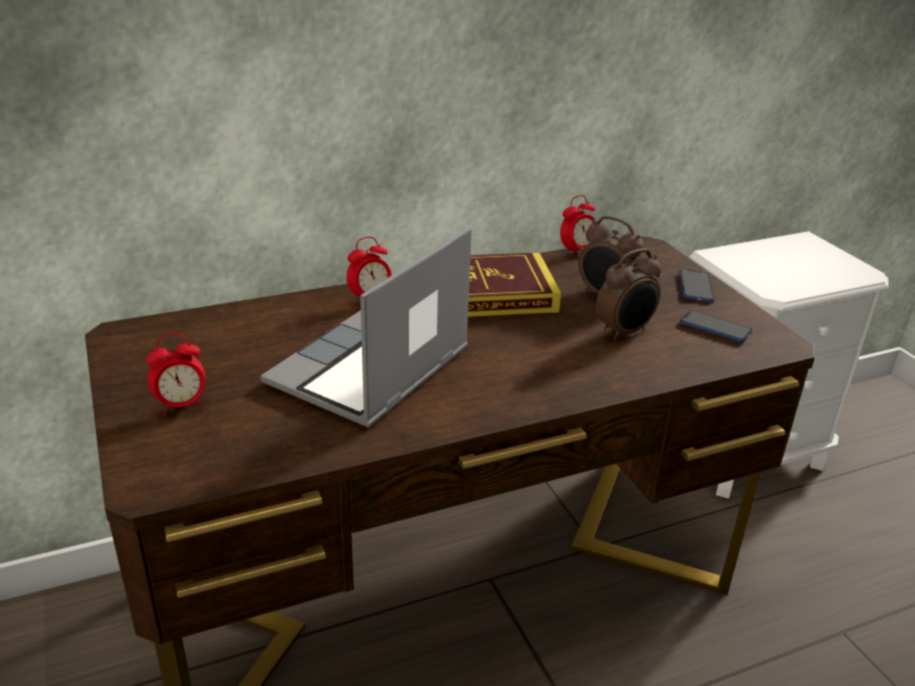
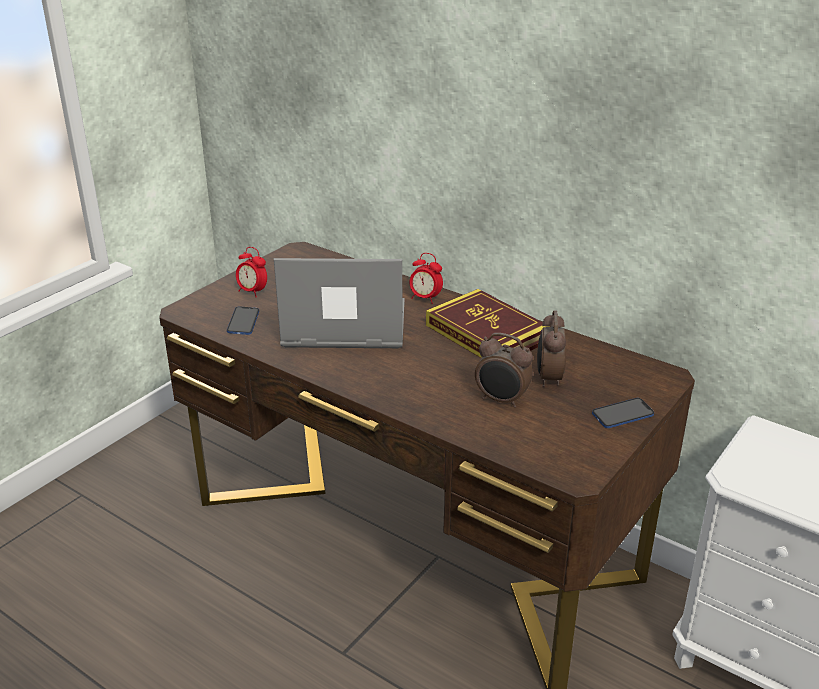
camera: 60 degrees right, 0 degrees up
(577, 251) = (607, 347): alarm clock -> none
(715, 328) = (561, 438): phone -> phone (243, 322)

